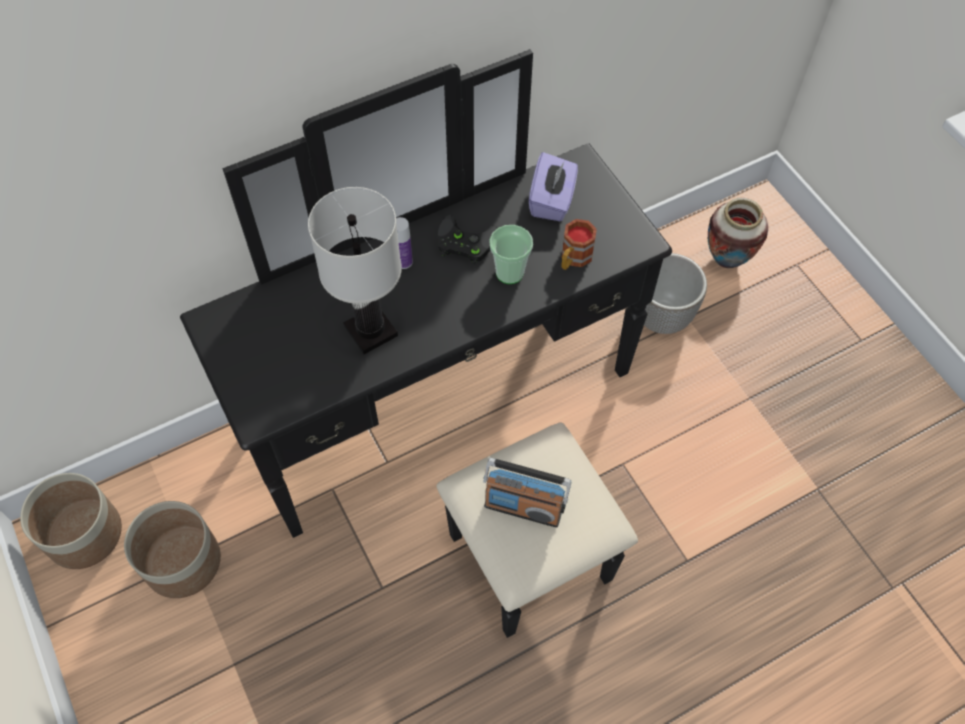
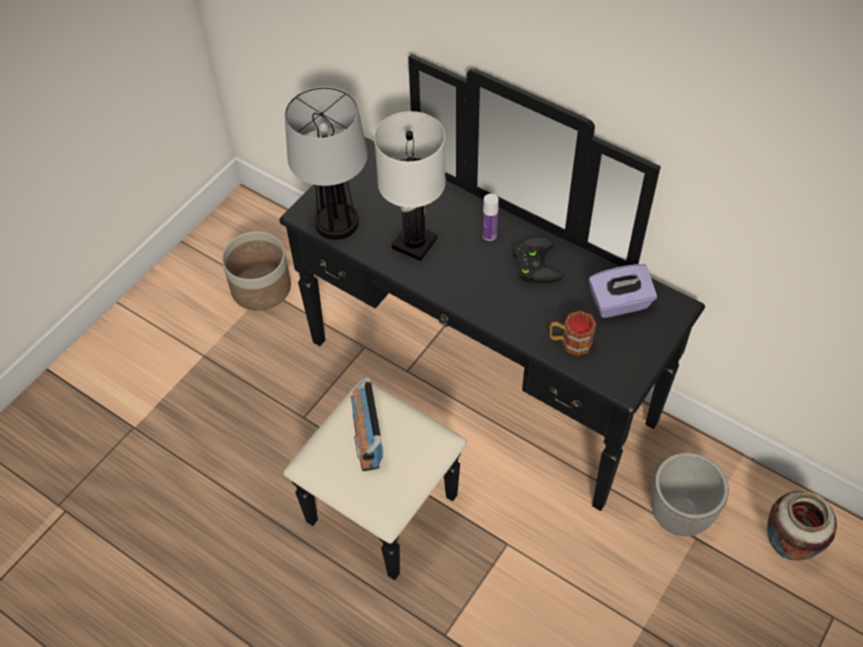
camera: 65 degrees right, 5 degrees down
(84, 533) = (253, 224): planter -> none
(291, 390) = (337, 222): none -> table lamp
(509, 272) = (526, 305): cup -> none

